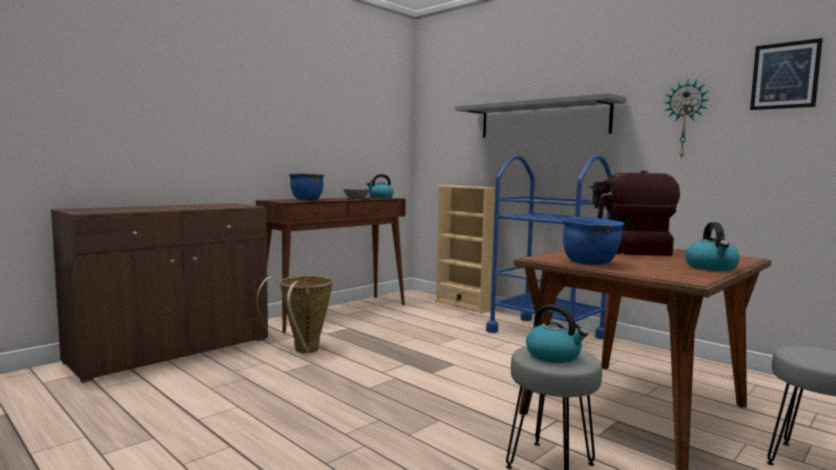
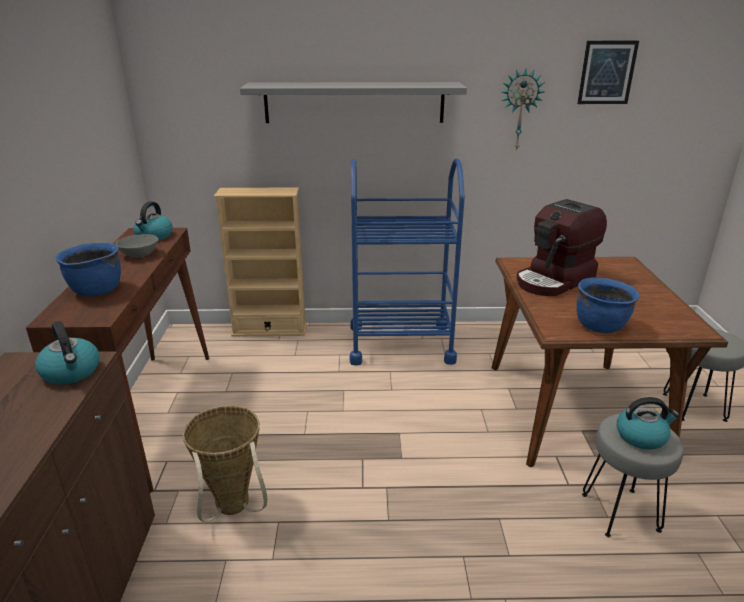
camera: 45 degrees left, 20 degrees up
(711, 267) = (656, 295): kettle -> kettle (71, 372)

